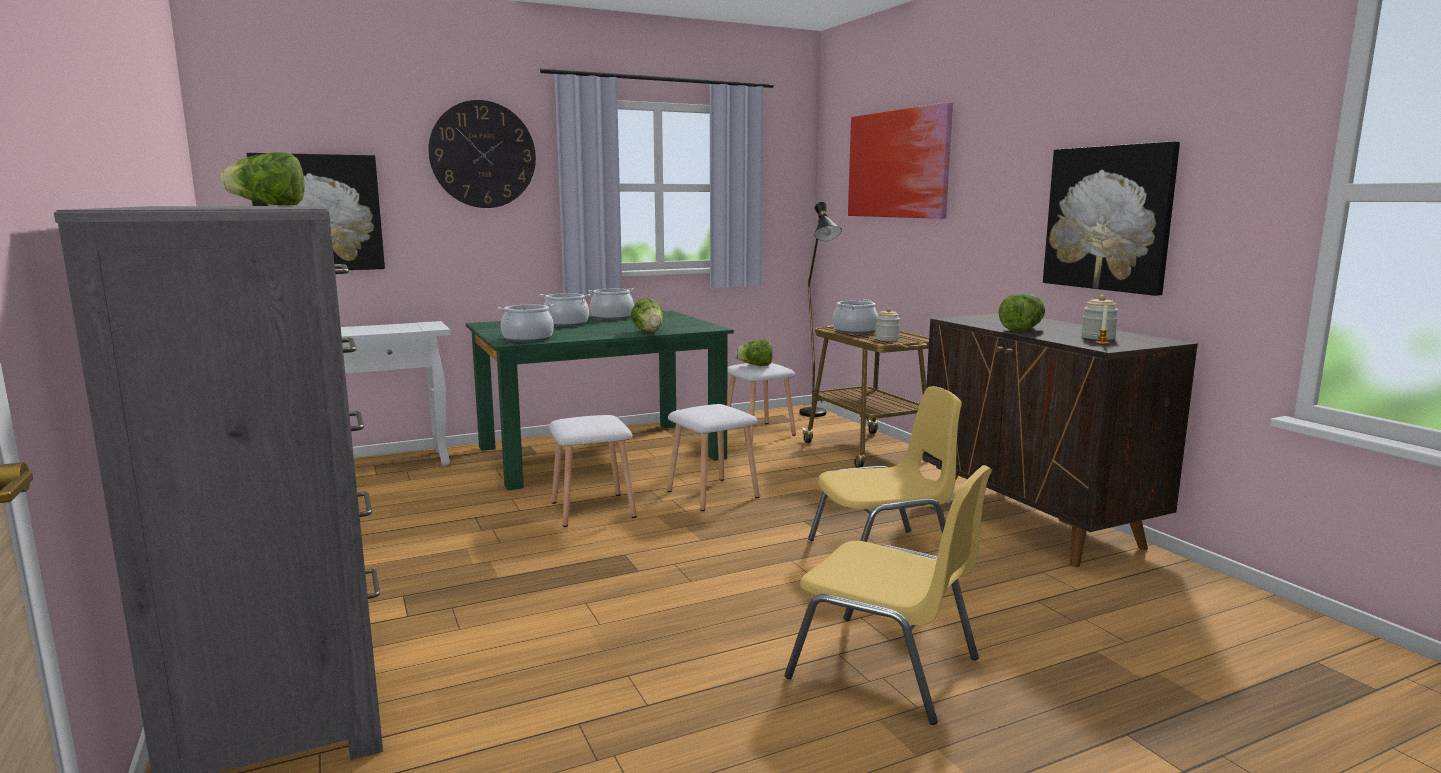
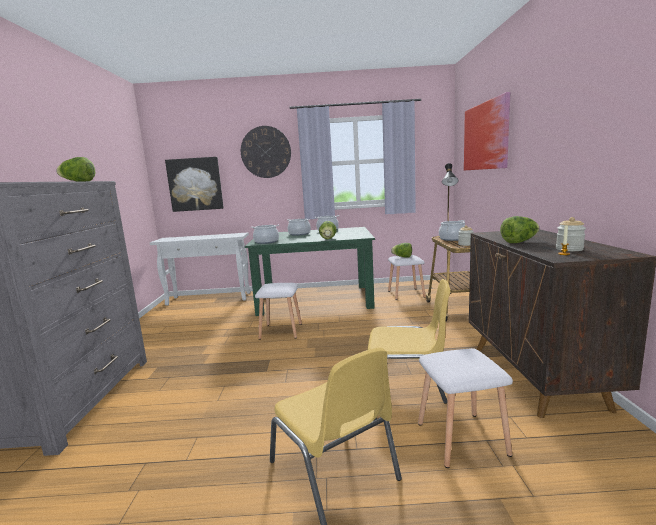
camera: 25 degrees right, 0 degrees up
(712, 494) = (346, 329): white stool -> white stool (460, 439)
(1109, 218) = (597, 158): picture -> none

